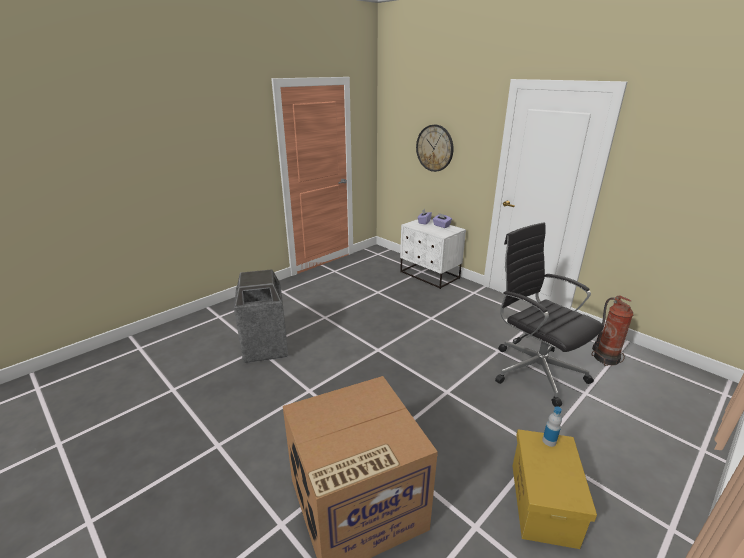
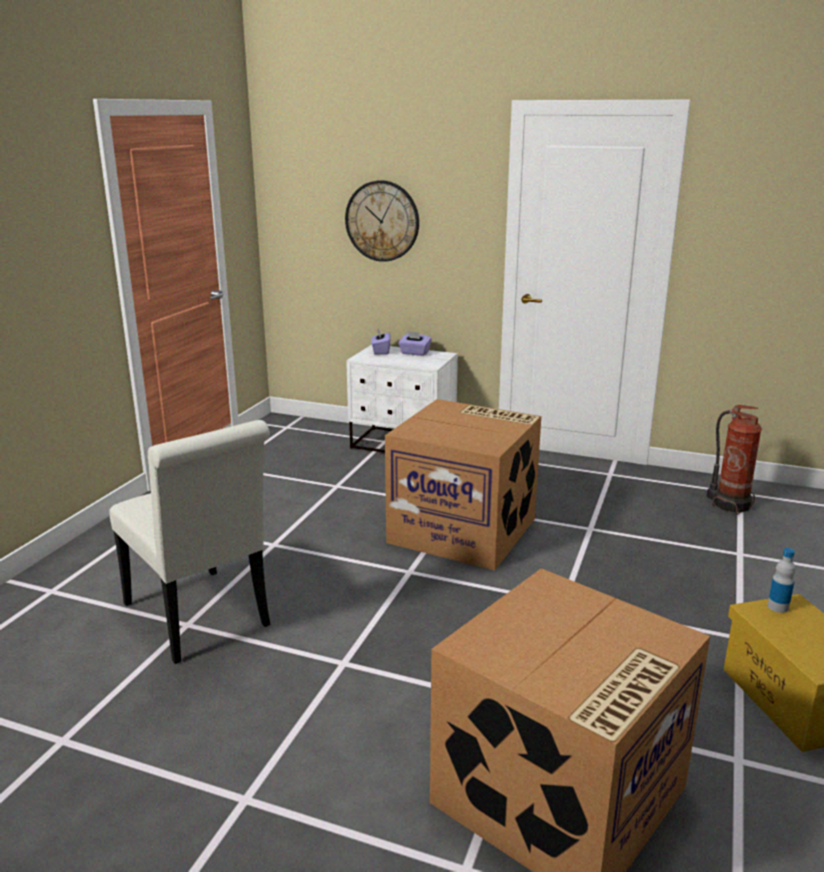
camera: 25 degrees left, 5 degrees down
(265, 348) = (201, 620): trash can -> white chair
(425, 333) = (465, 530): none -> cardboard box
(535, 370) = (658, 542): black office chair -> none

